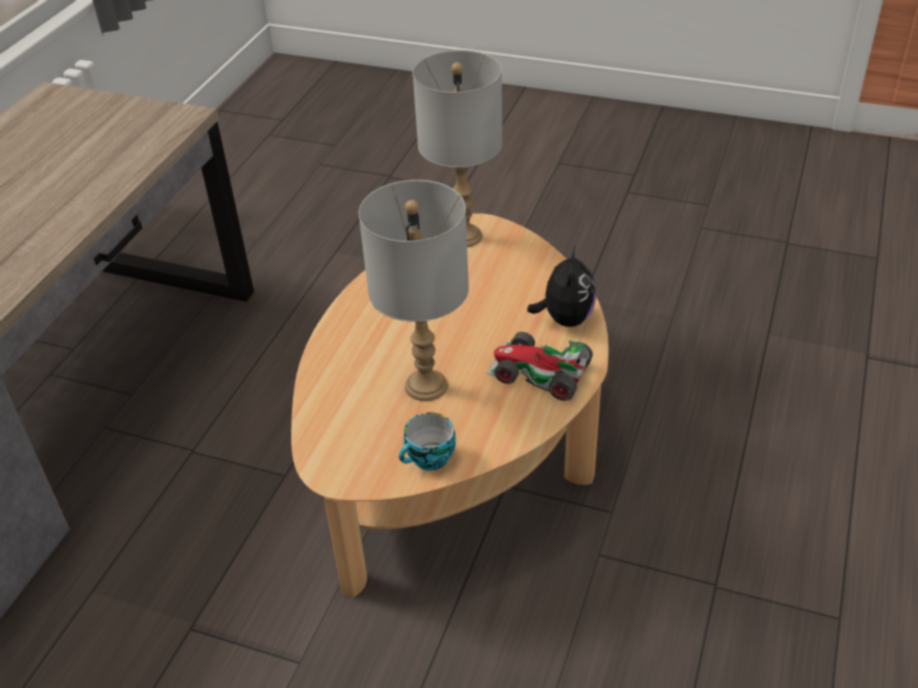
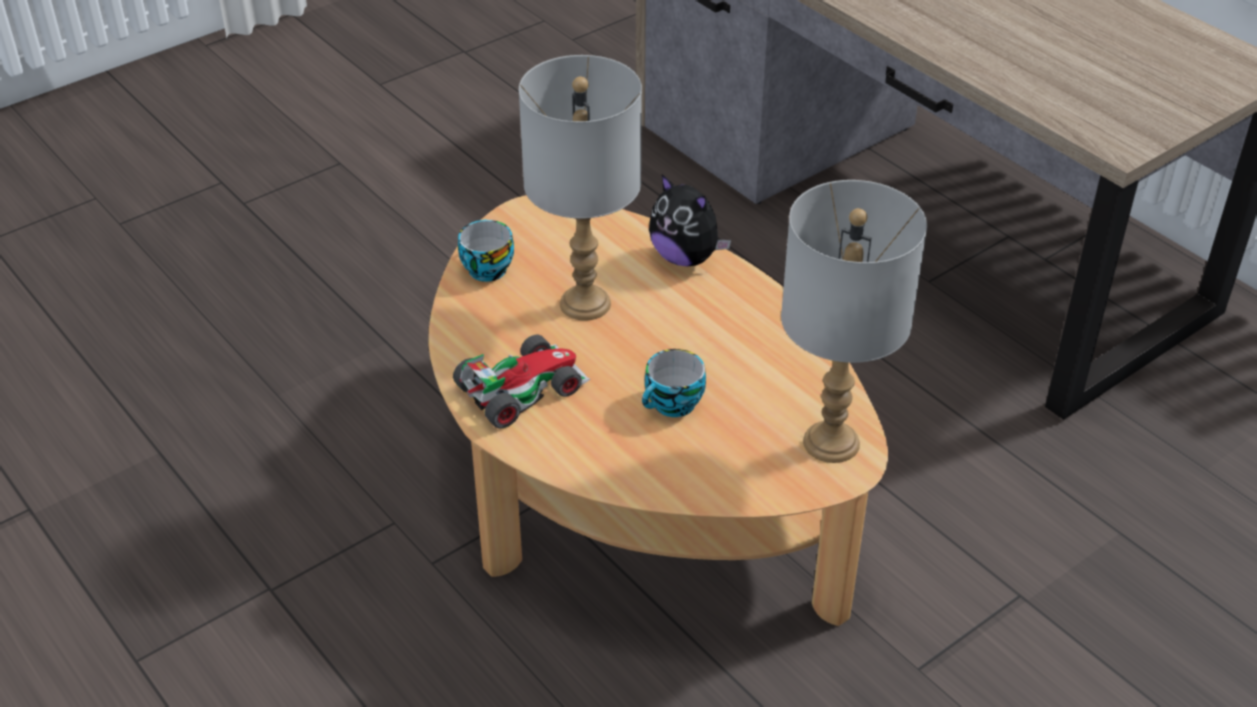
camera: 120 degrees right, 0 degrees up
(491, 303) = (673, 405): none -> cup
(565, 319) = (586, 452): plush toy -> plush toy (686, 257)

